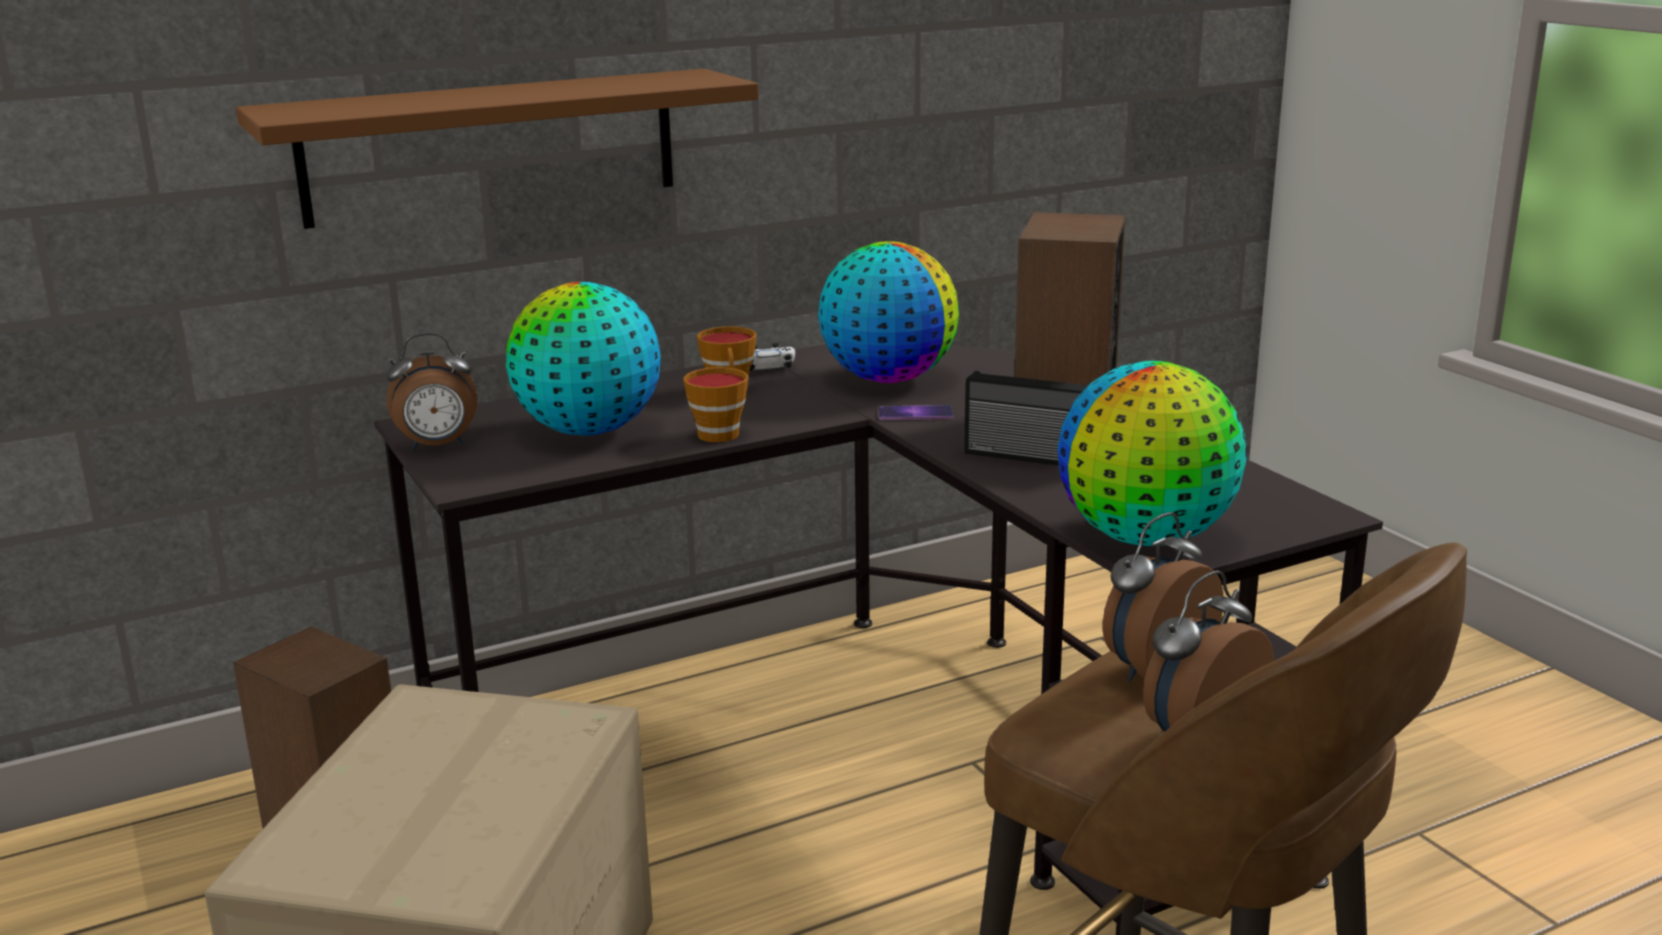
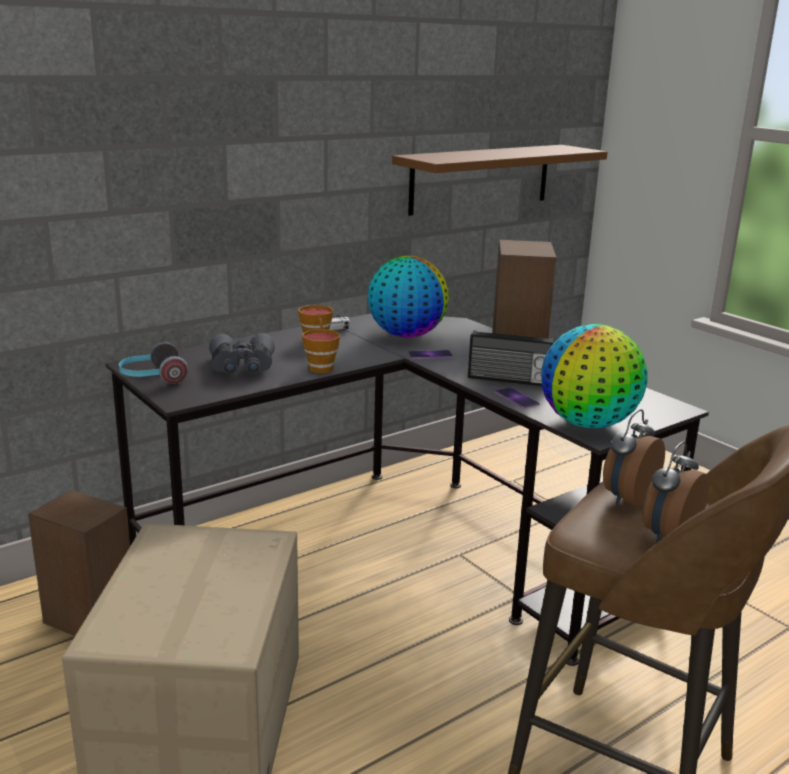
camera: 10 degrees left, 0 degrees up
(437, 446) = (152, 378): alarm clock -> headphones
(491, 146) = (177, 196): brown shelf -> brown shelf (481, 178)
(588, 431) = (242, 367): globe -> grey binoculars
(1036, 490) = (516, 398): none -> phone

